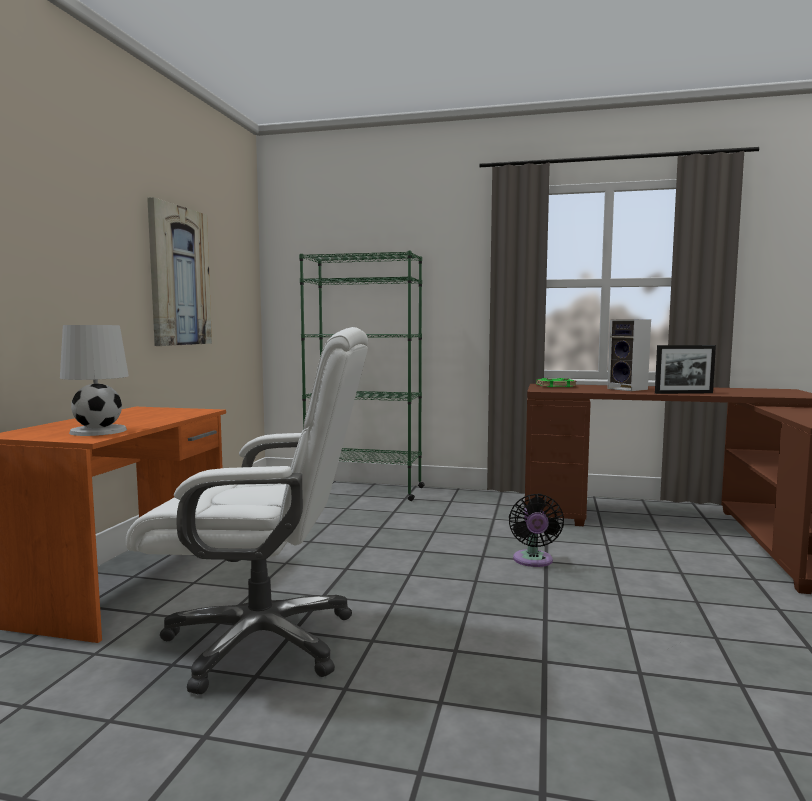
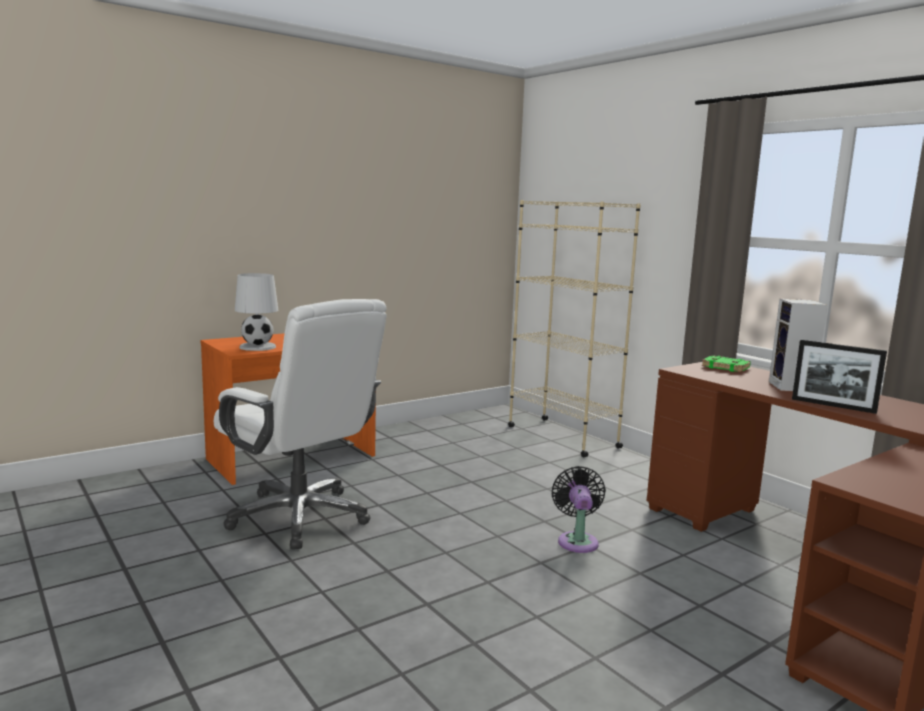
camera: 40 degrees right, 5 degrees up
(179, 276) = (402, 224): picture -> none
(364, 490) = (562, 436): green bookcase -> beige bookcase
(533, 561) = (577, 540): black fan -> black fan turned 135 degrees clockwise

